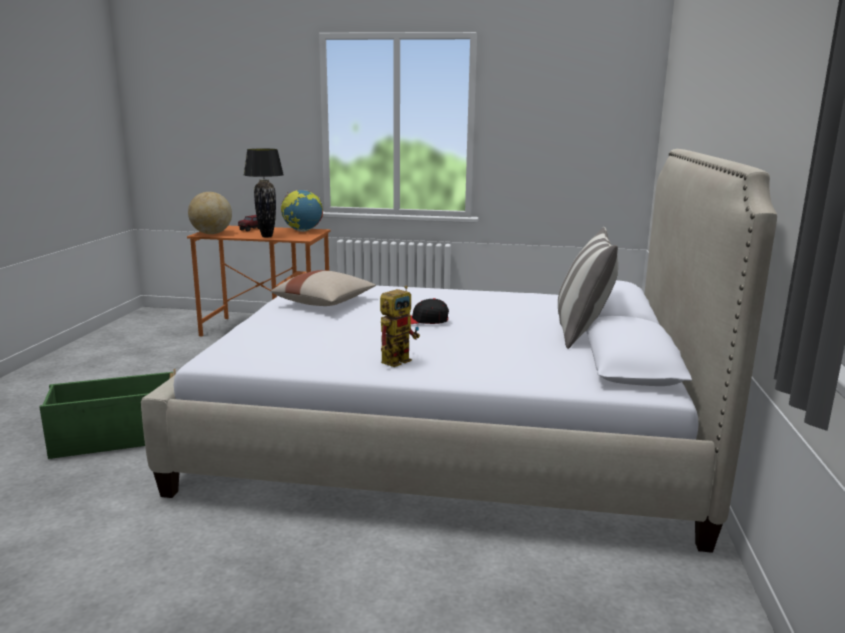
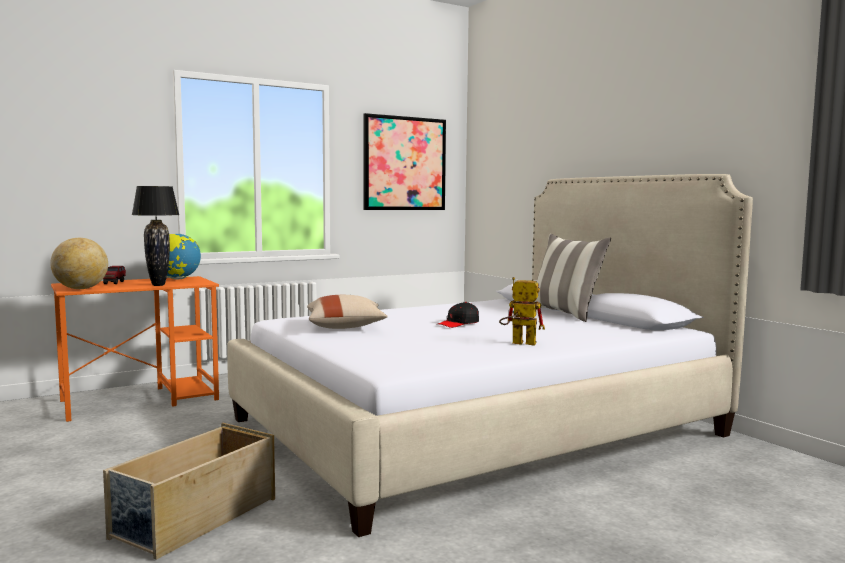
camera: 40 degrees left, 10 degrees down
(117, 438) = (194, 518): green storage box -> beige storage box
(398, 359) = (518, 343): toy robot -> toy robot turned 75 degrees counterclockwise
(569, 118) = (404, 163): none -> picture

